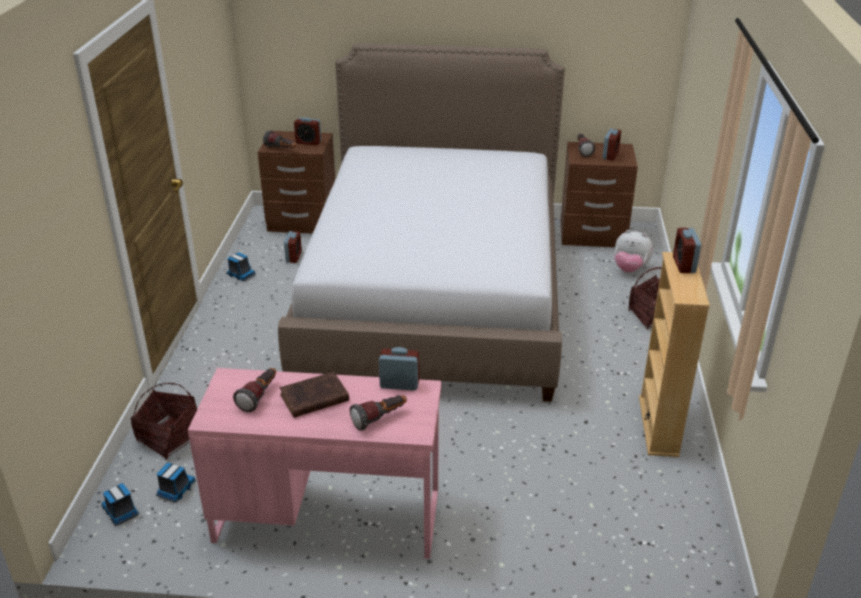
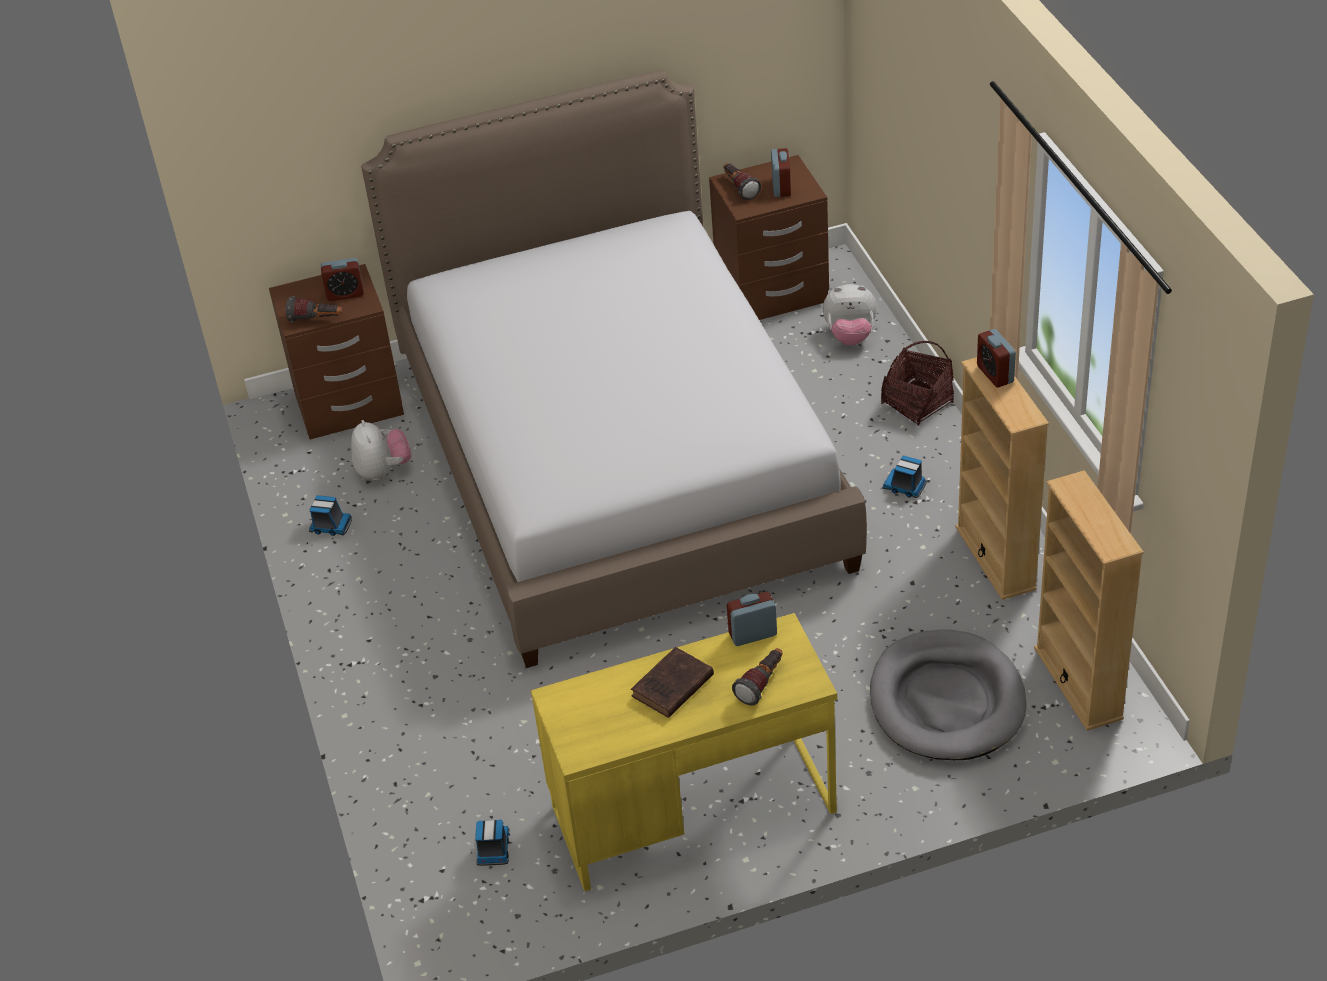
camera: 20 degrees left, 10 degrees up
(121, 512) = (450, 900): toy truck -> toy truck (905, 487)
(168, 438) = (430, 792): basket -> none
(260, 396) = (610, 707): flashlight -> none
(293, 257) = (383, 470): alarm clock -> plush toy
(327, 515) = (692, 809): pink desk -> yellow desk
(564, 510) = (947, 701): none -> grey dog bed
(679, 535) = (1078, 683): none -> beige bookcase

